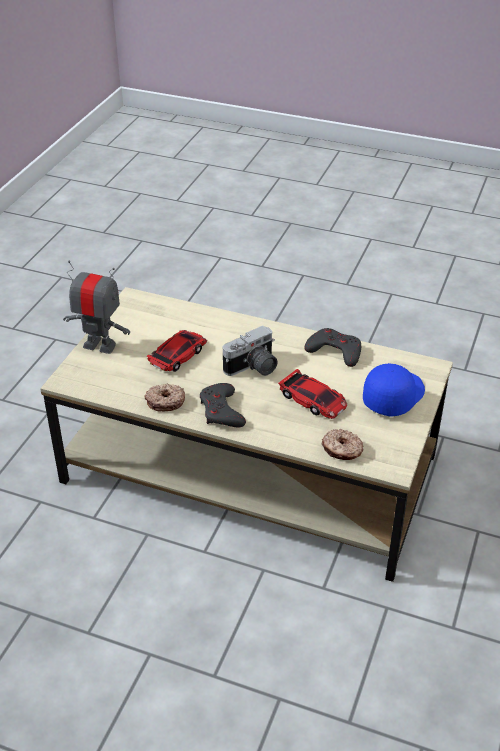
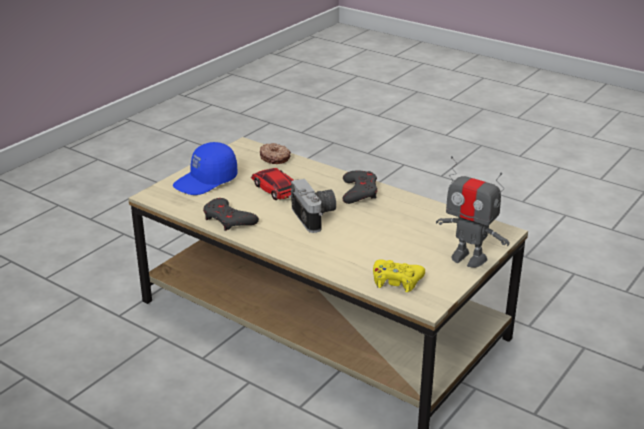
camera: 165 degrees left, 10 degrees down
(160, 314) = (396, 281): none -> yellow game controller
(165, 401) = (407, 204): donut -> none
(178, 354) = (386, 238): toy car -> none
(253, 368) = (316, 217): camera -> camera turned 90 degrees clockwise

